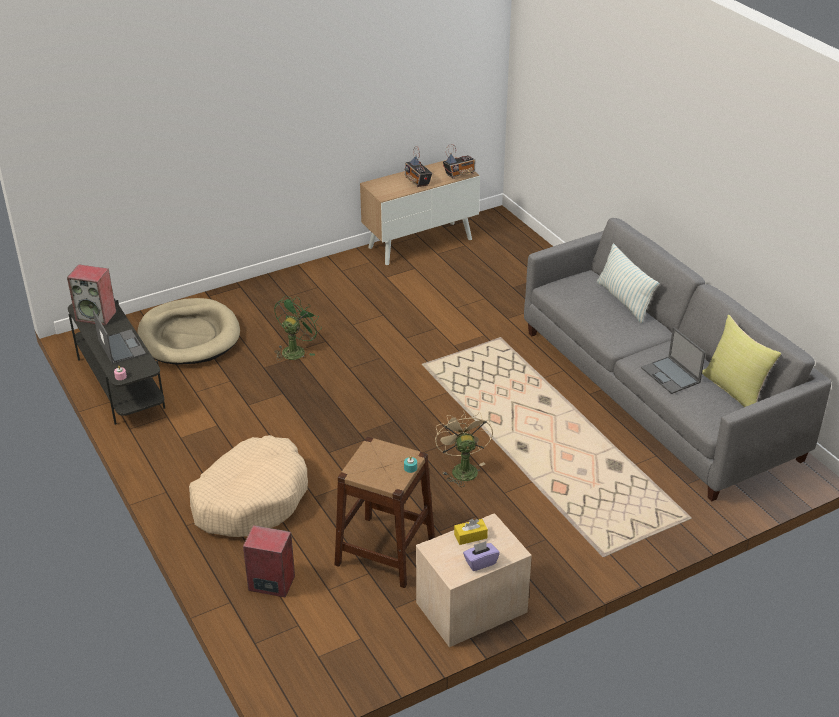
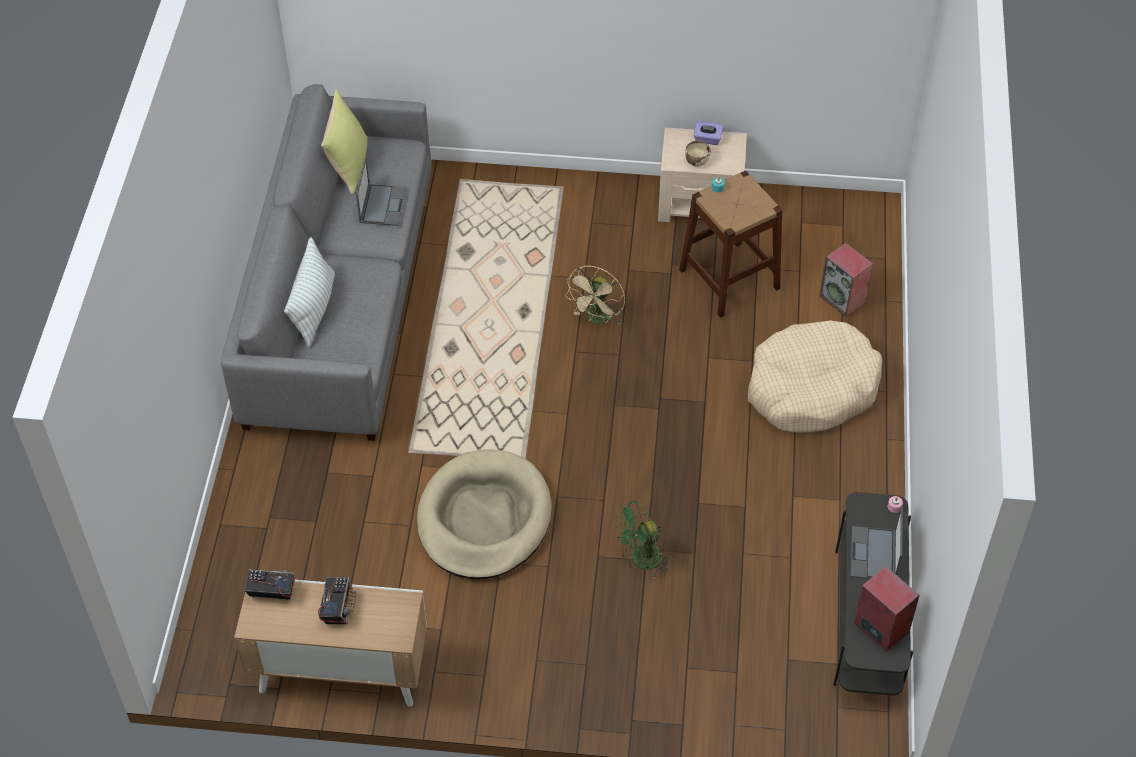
camera: 145 degrees left, 15 degrees up
(189, 336) = (749, 657): beige dog bed -> beige dog bed (484, 519)
(470, 536) = (696, 161): yellow tissue box -> beige bowl

